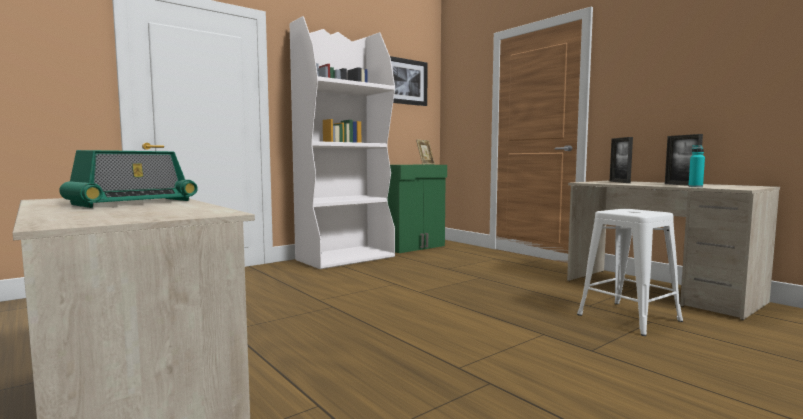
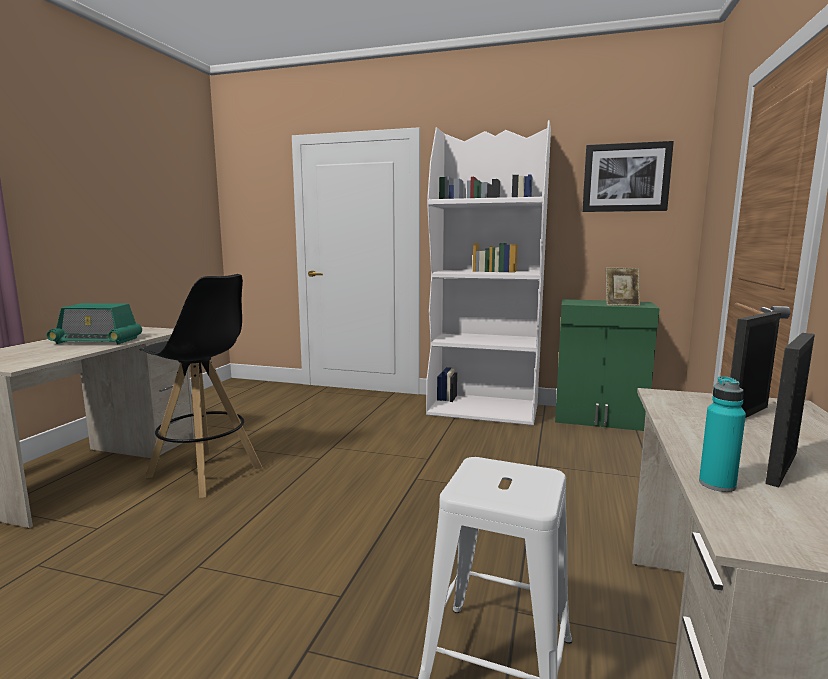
camera: 55 degrees right, 5 degrees up
(275, 346) = (206, 472): none -> black stool

